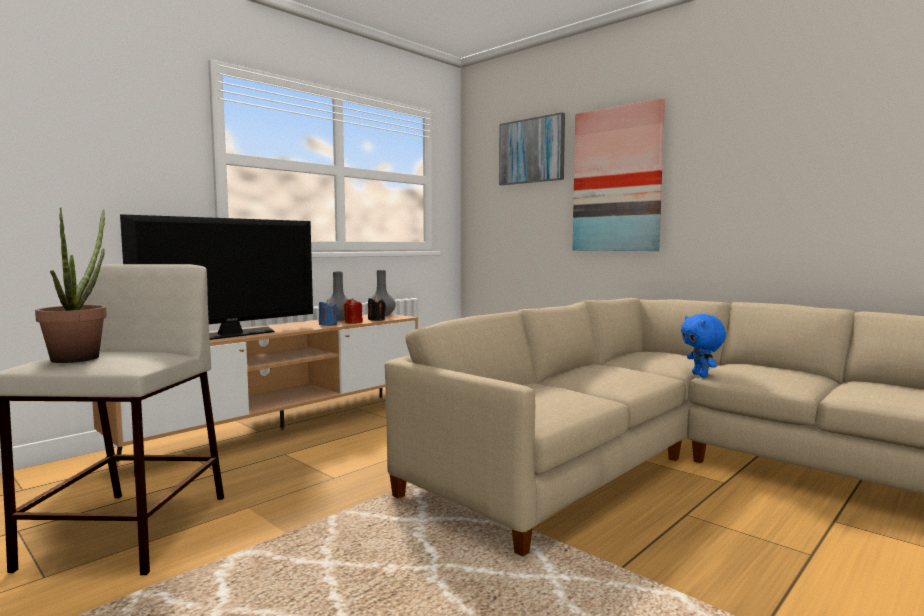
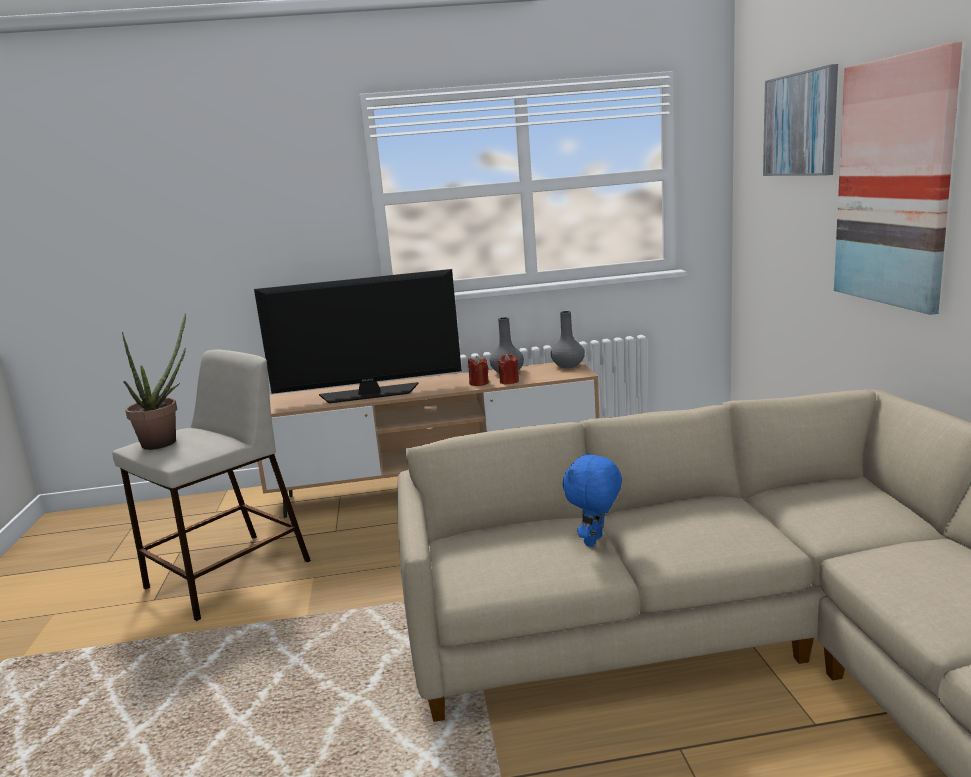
camera: 40 degrees right, 10 degrees up
(328, 324) = (479, 383): blue candle -> red candle
(376, 319) = (542, 377): black candle -> none
(701, 375) = (846, 556): blue plush toy -> blue plush toy (595, 541)

